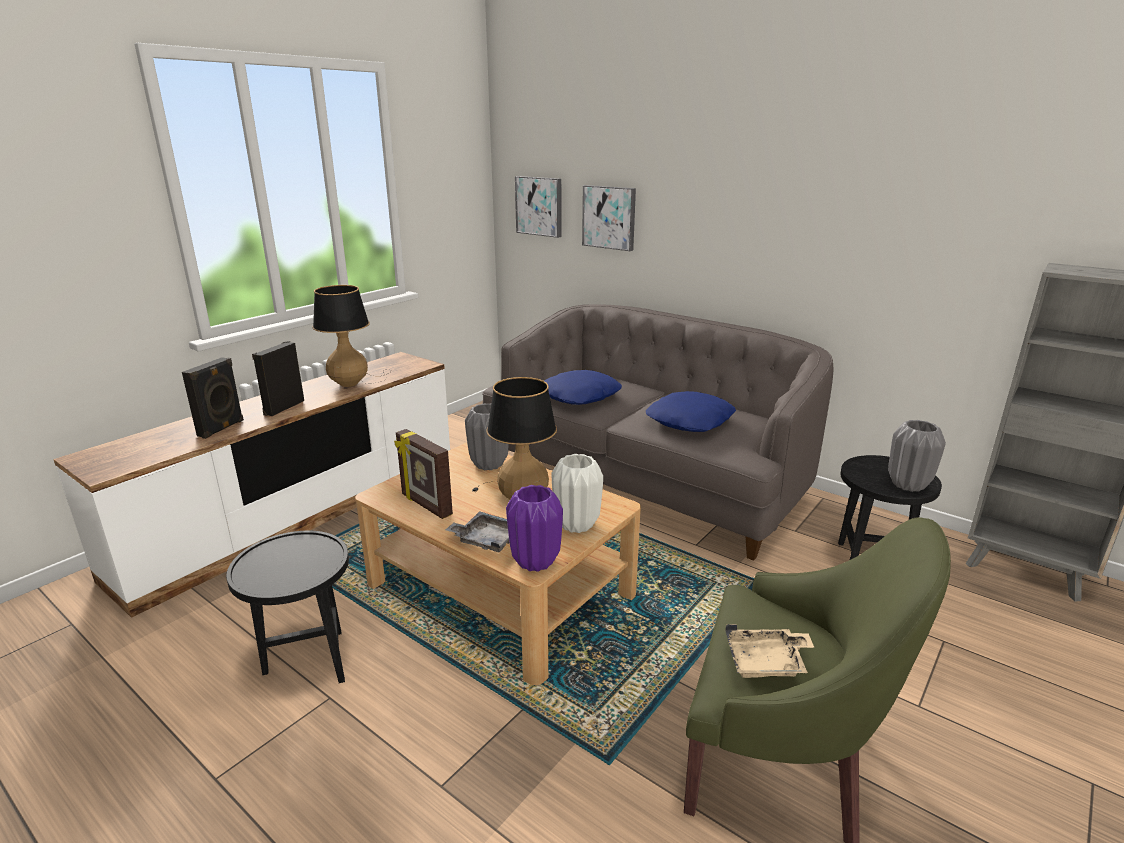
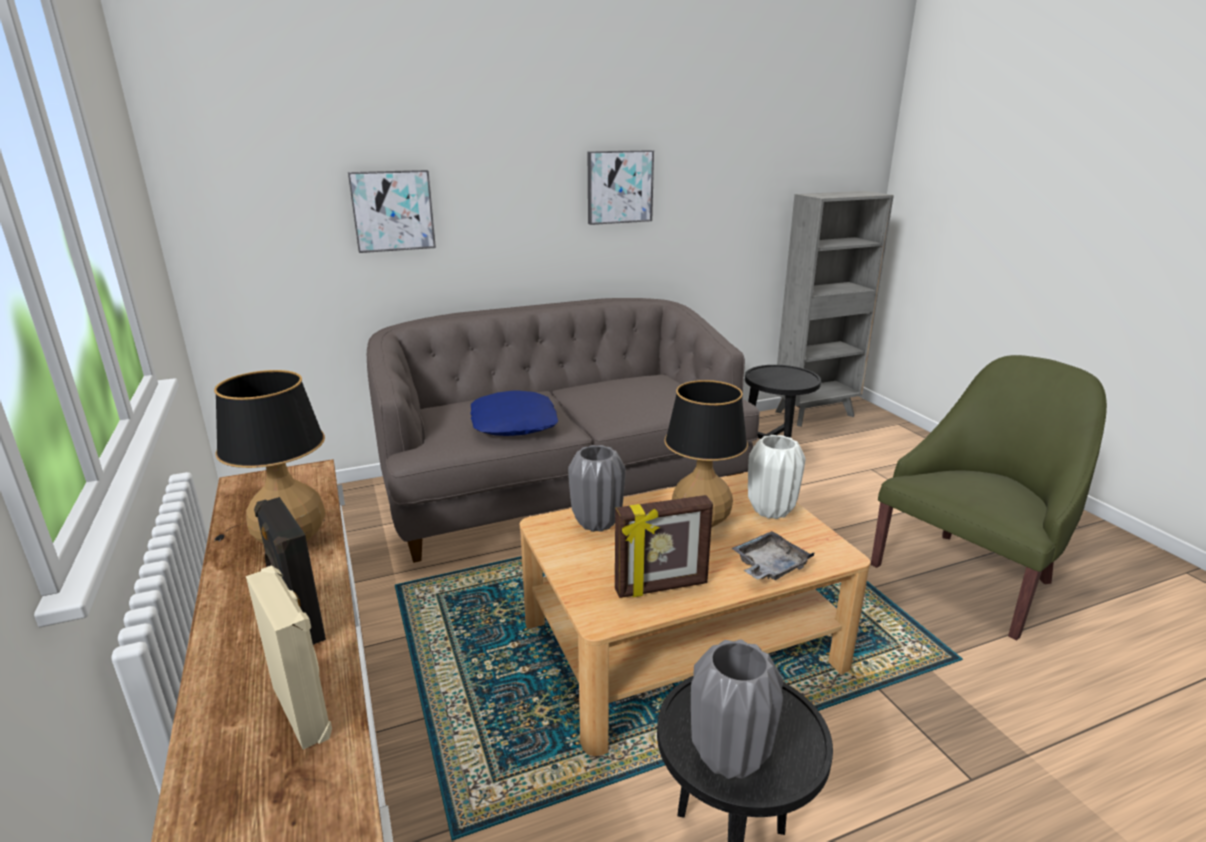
camera: 60 degrees left, 0 degrees up
(222, 428) = (304, 710): black speaker -> beige speaker
(534, 561) = (827, 550): purple vase -> none
(539, 206) = (264, 210): picture -> picture (619, 187)
(690, 421) = (642, 397): blue pillow -> none
(766, 662) = (1005, 497): beige tray -> none
(908, 485) = (800, 377): grey vase -> grey vase (729, 756)

